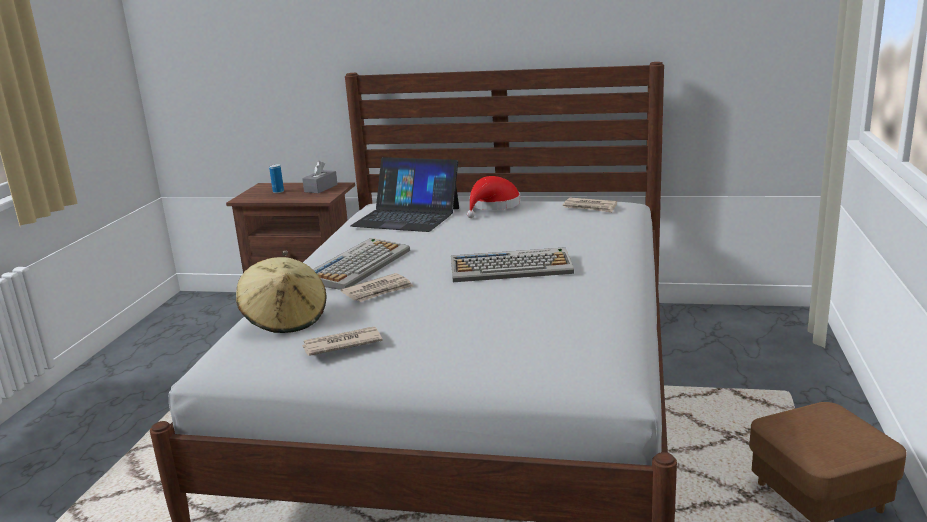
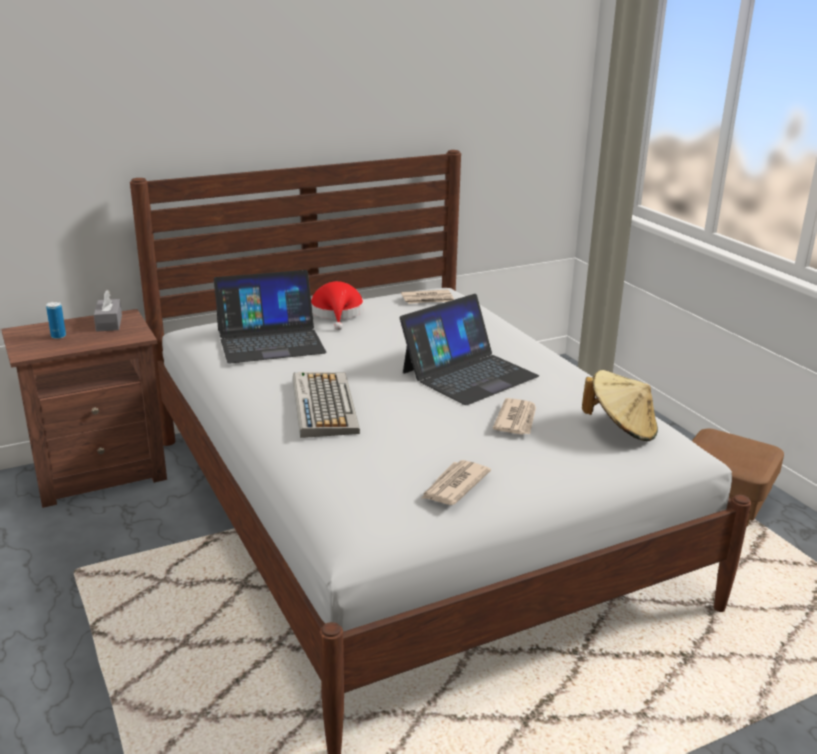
camera: 40 degrees left, 5 degrees up
(285, 319) = (356, 479): beige hat -> beige hat (621, 429)
(378, 291) = (393, 426): newspaper -> newspaper (516, 420)
(512, 268) = (469, 374): keyboard -> laptop

